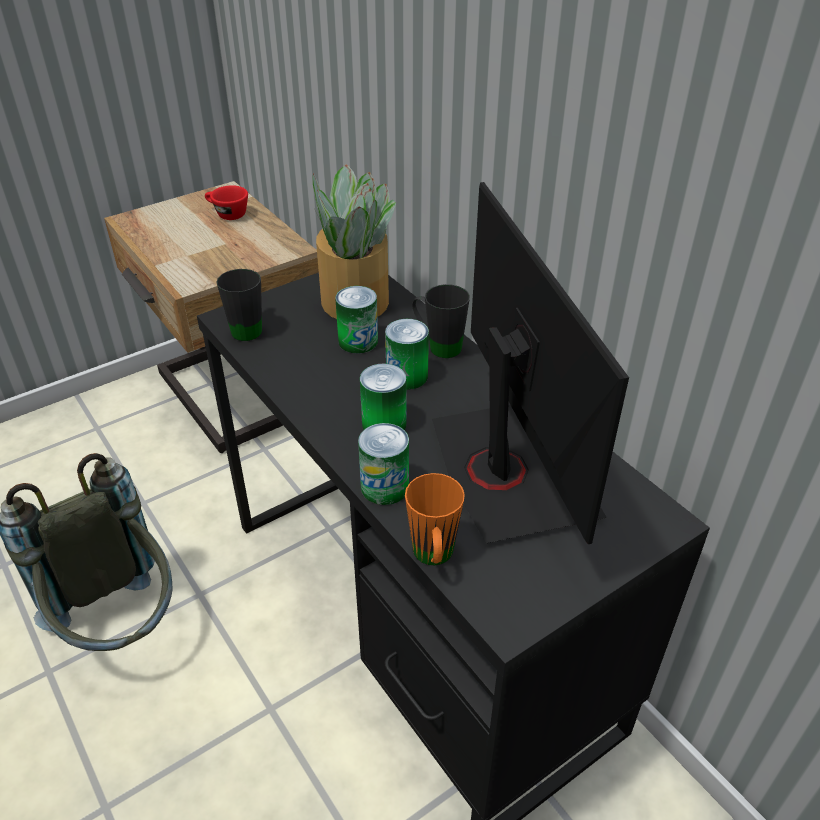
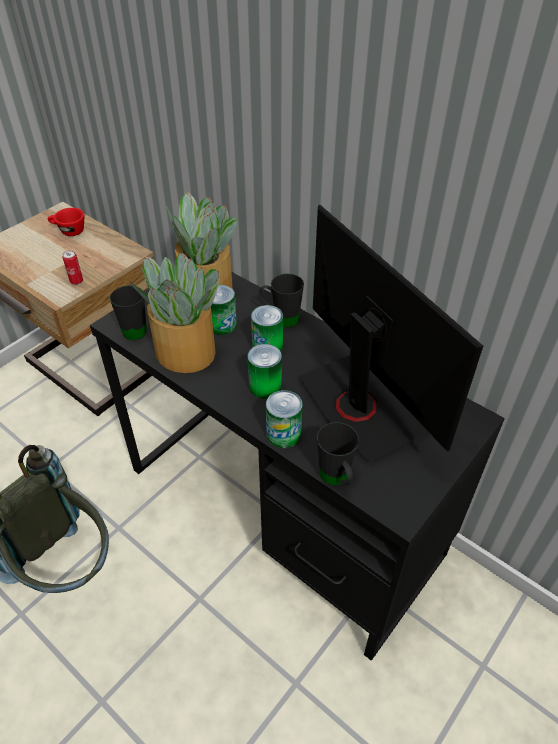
camera: 15 degrees left, 5 degrees up
(213, 271) = (76, 281): none -> can
(299, 366) = (186, 353): none -> potted plant
(433, 559) = (336, 480): orange mug -> black mug

